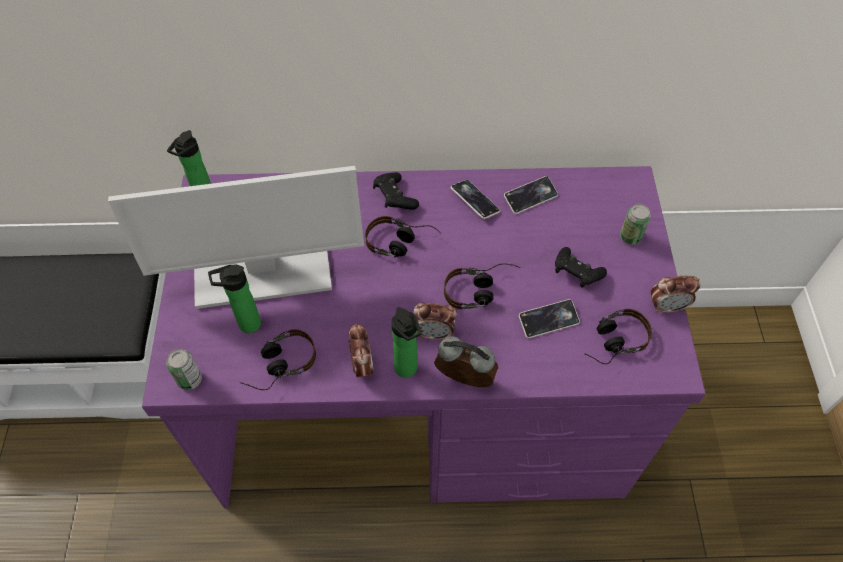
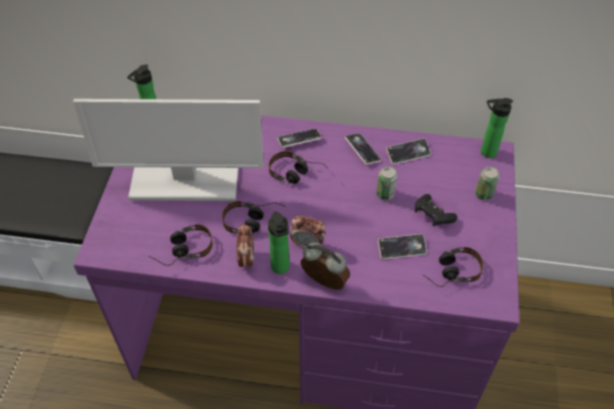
camera: 10 degrees right, 5 degrees down
(190, 380) = (113, 251): can -> can (385, 194)
(246, 325) = (164, 217): bottle -> bottle (485, 152)
(394, 198) = (299, 140): black game controller -> phone
(481, 291) = (352, 218): headphones -> headphones (254, 222)
(667, 307) = (502, 252): alarm clock -> none

